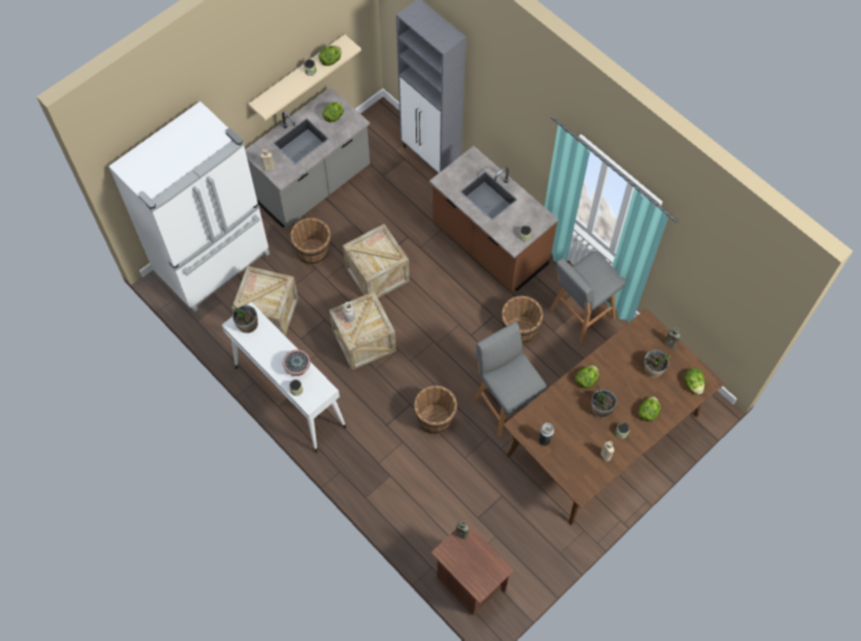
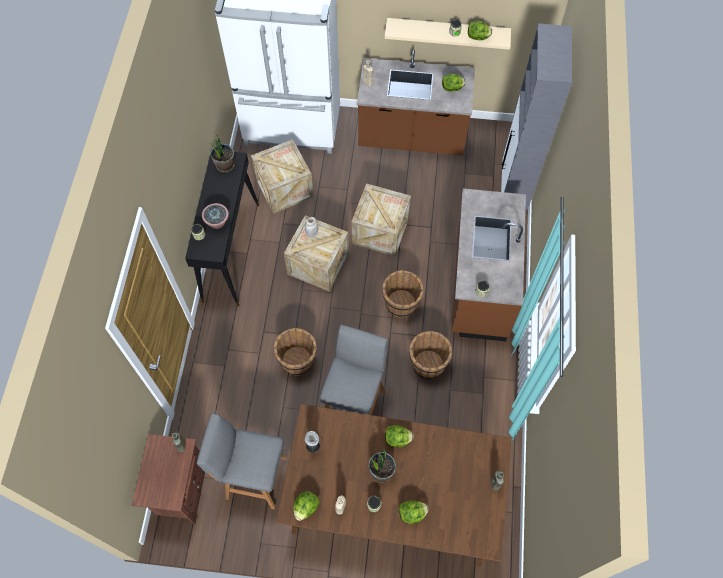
camera: 50 degrees right, 0 degrees up
(289, 396) = (231, 251): white console table -> black console table
(313, 185) = (411, 137): grey counter -> brown counter
(313, 252) = (358, 178): brown bucket -> brown bucket (401, 304)
(580, 315) = (484, 399): grey stool -> grey stool (254, 477)
(653, 369) = (457, 487): potted plant -> none
(693, 384) = (474, 533): lettuce -> lettuce (306, 507)

